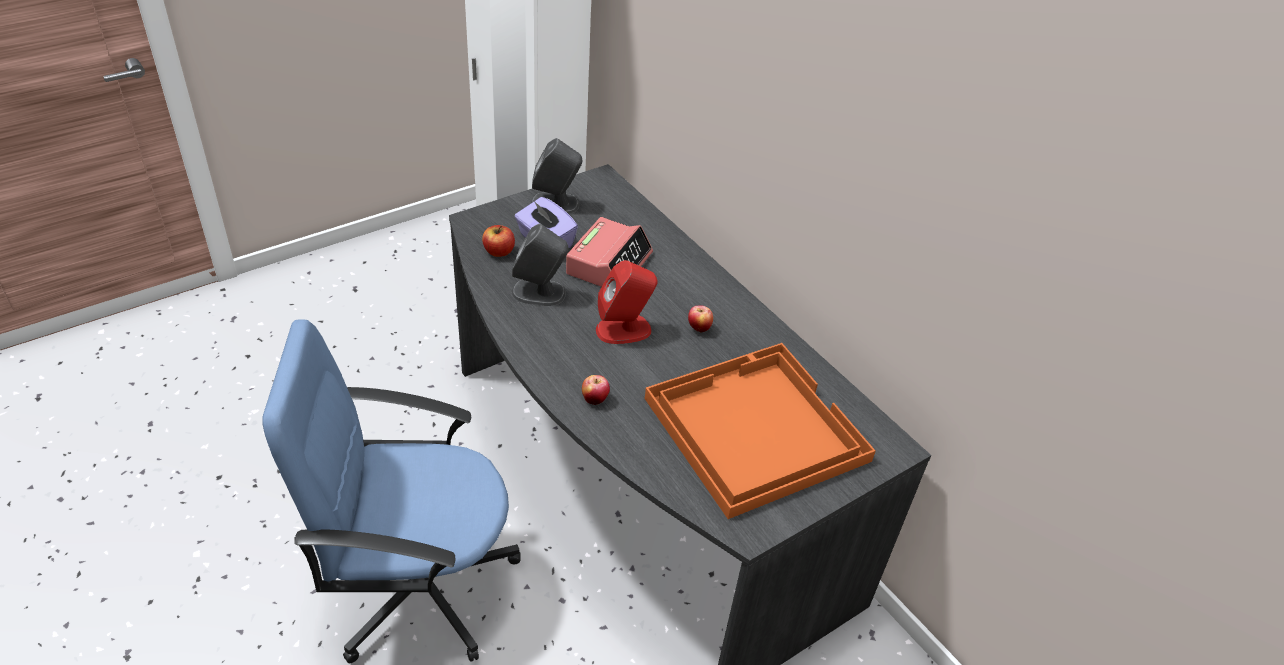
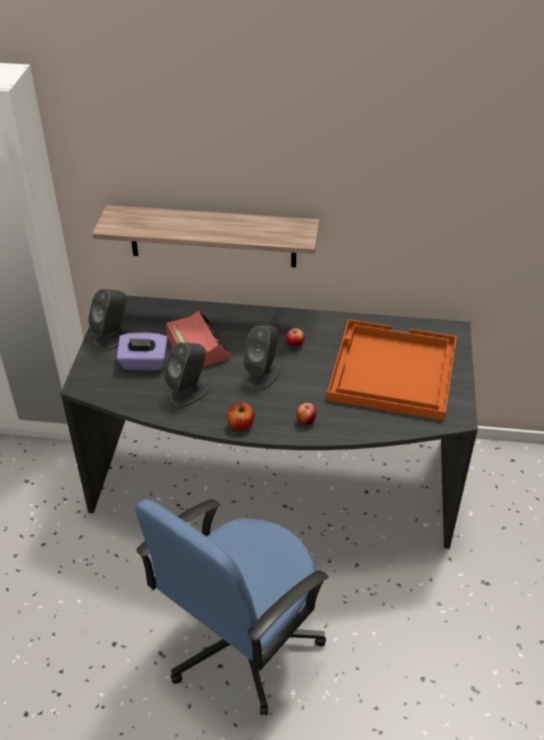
camera: 45 degrees left, 0 degrees up
(499, 251) = (128, 389): apple -> apple (241, 424)
(624, 329) = (262, 375): red speaker -> grey speaker
(708, 153) = (212, 236): none -> shelf

